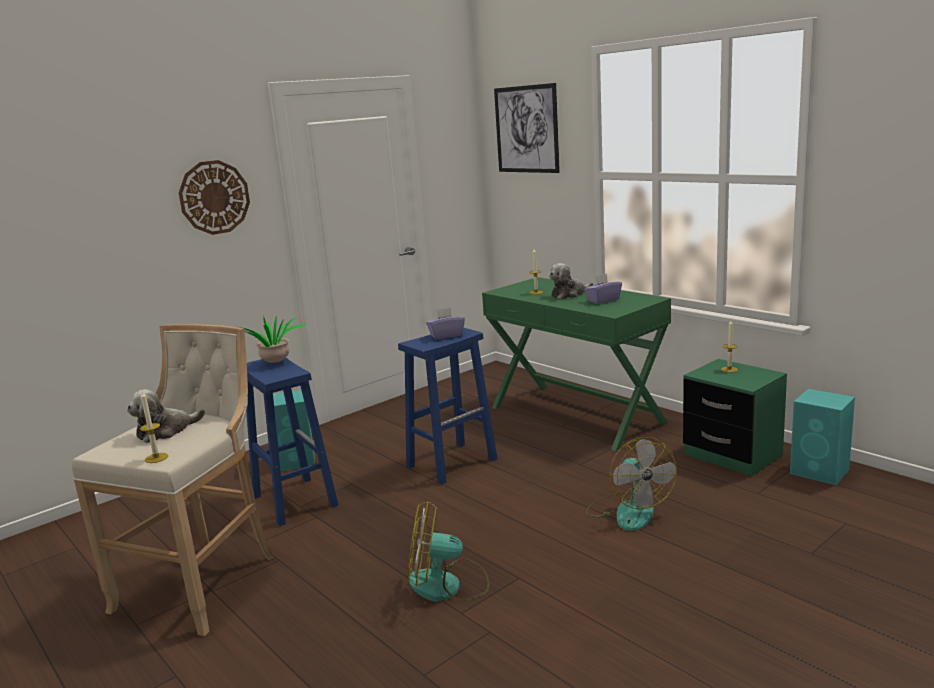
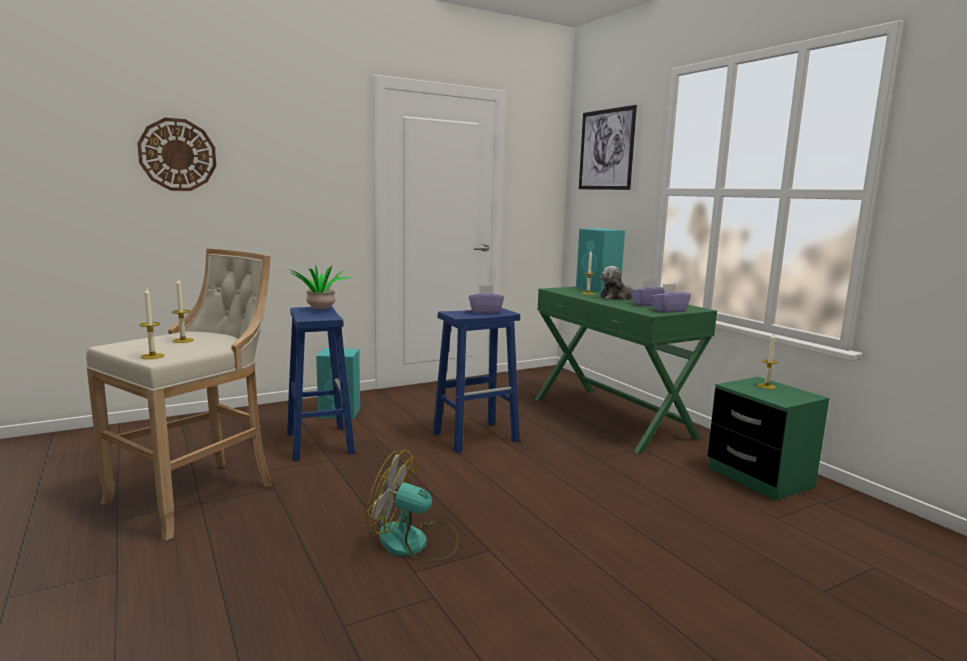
camera: 10 degrees right, 5 degrees down
(166, 431) = (183, 340): plush toy -> candle
(214, 197) = (308, 166): wall clock -> wall clock (177, 155)
(626, 306) = (668, 310): none -> purple tissue box
(628, 511) = (629, 509): fan -> none
(821, 472) = (855, 510): turquoise speaker -> turquoise speaker (598, 289)

